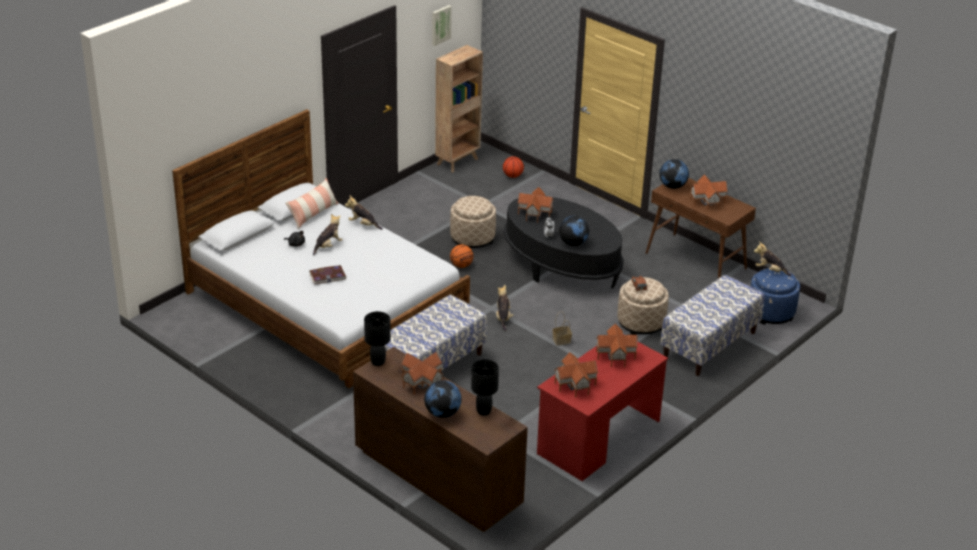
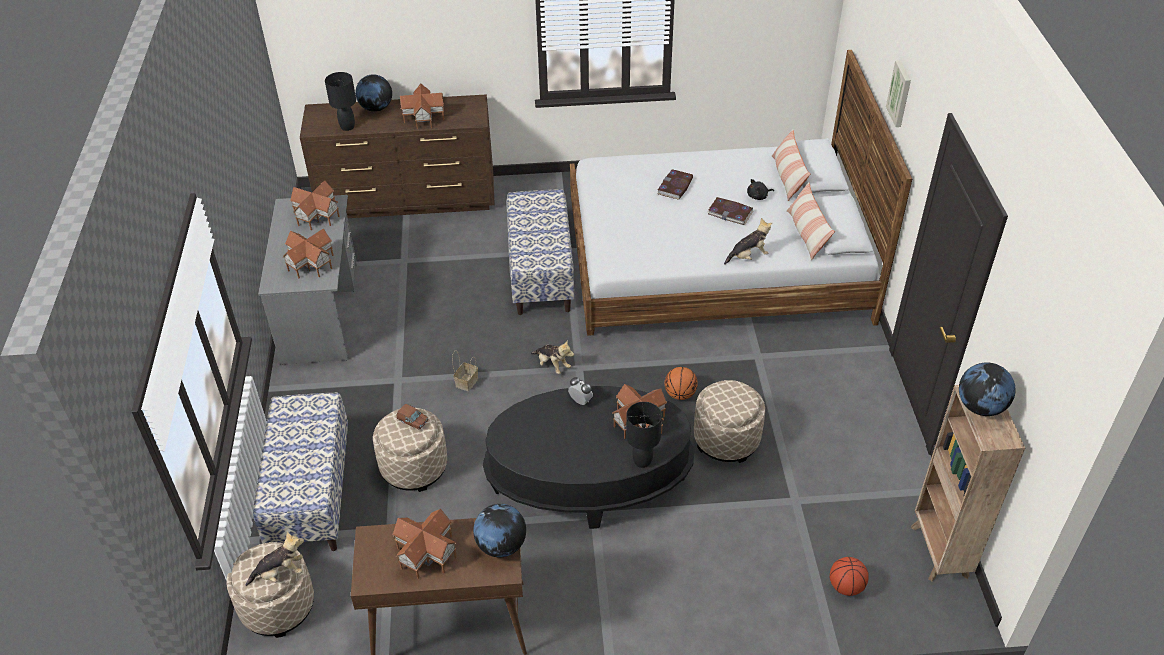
camera: 135 degrees right, 10 degrees up
(259, 242) = (787, 177): none -> pillow
(328, 246) = (730, 213): plush toy -> book
(378, 362) = (479, 110): black table lamp -> black table lamp (642, 461)
(440, 24) = (1026, 355): picture -> picture (900, 93)
(573, 243) = (541, 411): globe -> globe (980, 407)
(598, 437) = (320, 312): red desk -> grey desk
(771, 312) = (277, 606): blue ottoman -> beige ottoman

